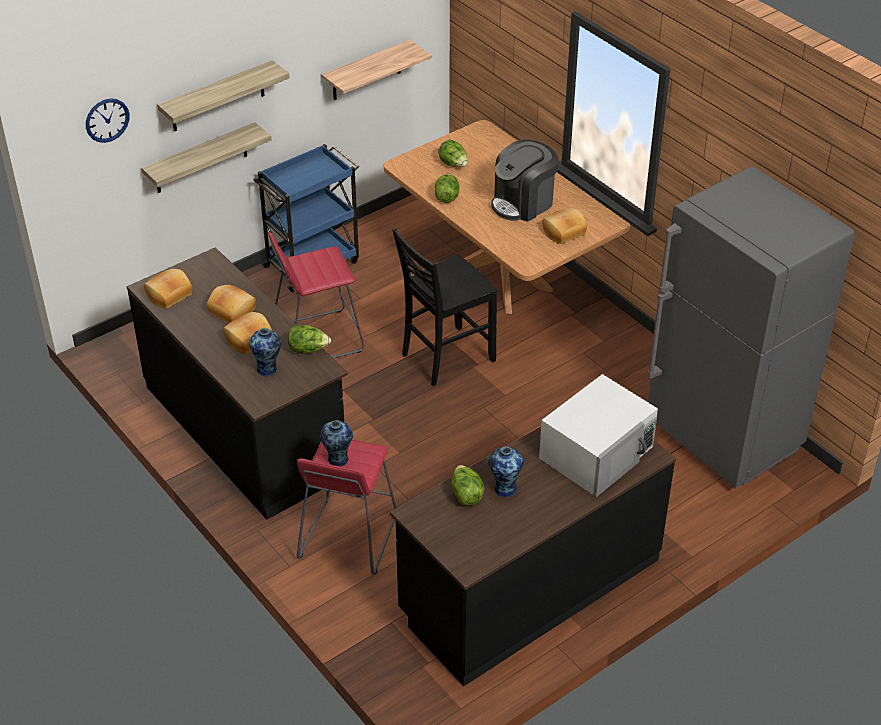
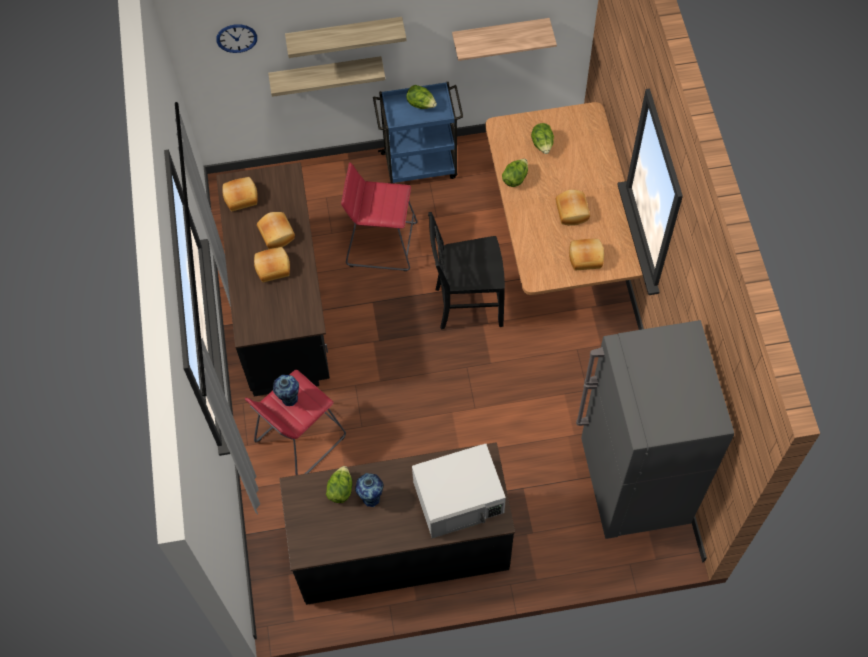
camera: 30 degrees right, 20 degrees up
(268, 369) = (270, 303): vase -> none
(308, 350) = (309, 298): lettuce -> lettuce (421, 104)
(523, 203) = (573, 211): coffee machine -> bread

